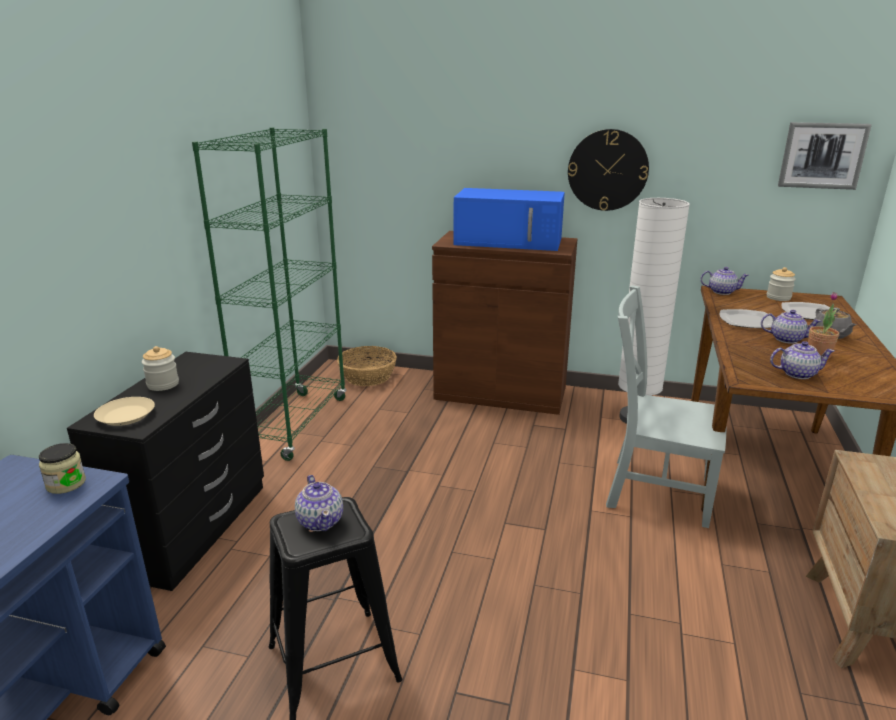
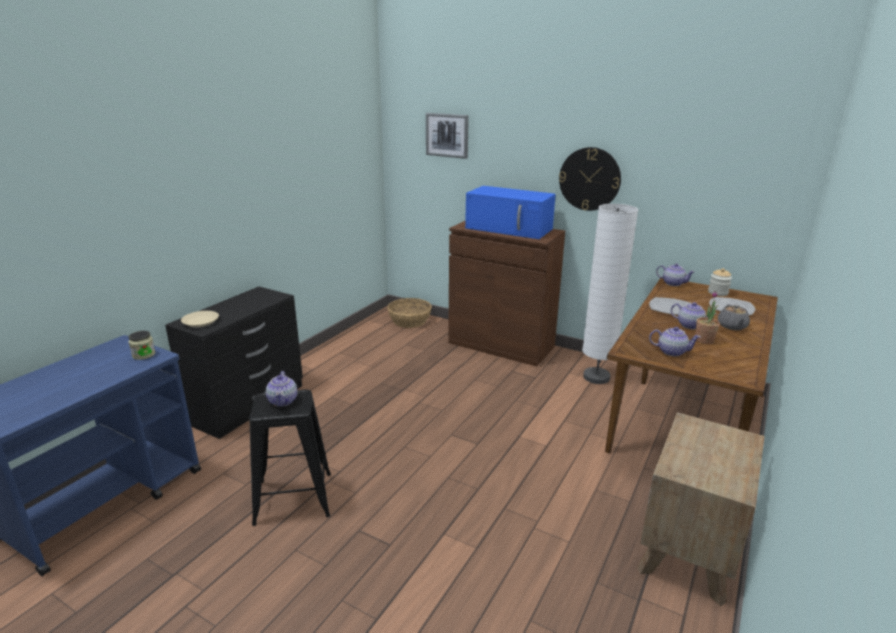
camera: 15 degrees right, 0 degrees up
(163, 384) = (232, 305): jar -> none
(295, 425) = (343, 348): green bookcase -> none
(654, 490) = (576, 431): grey chair -> none
(822, 155) = (761, 178): picture -> picture (447, 135)

